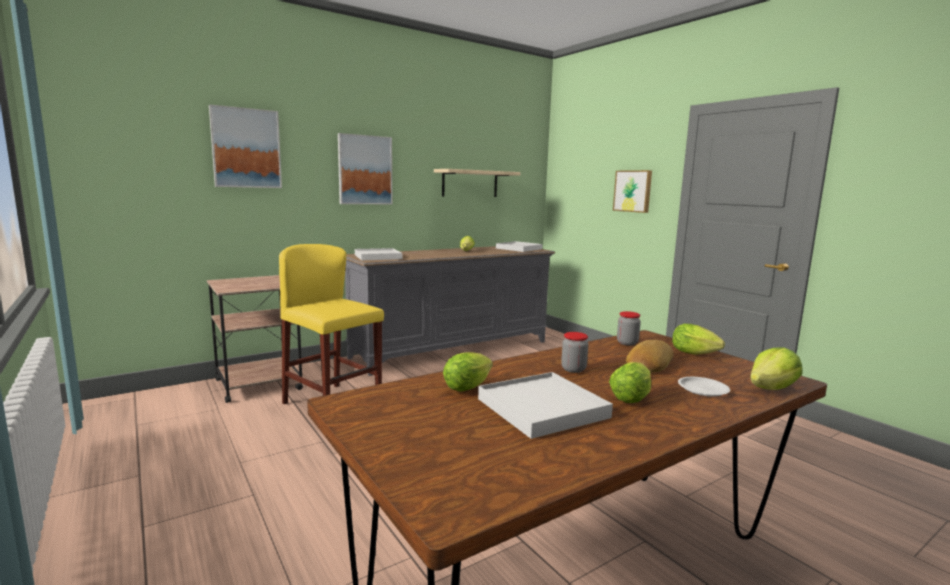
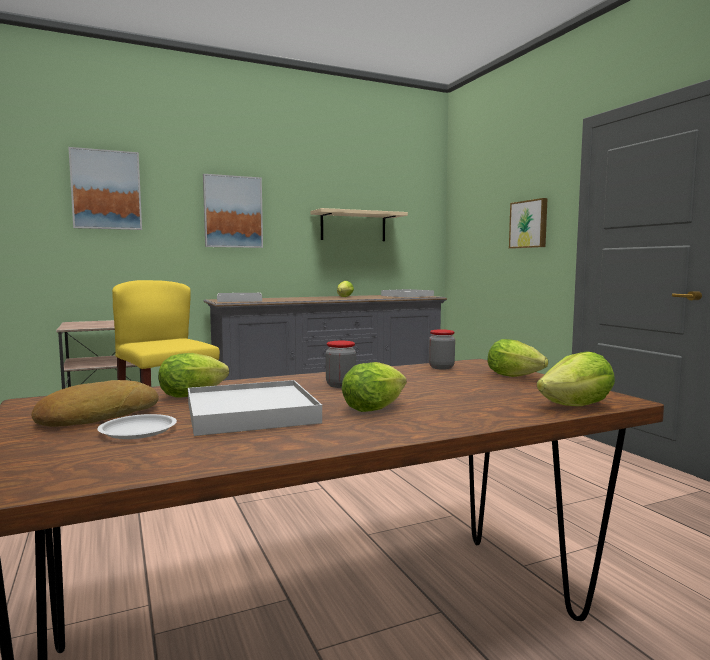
camera: 10 degrees right, 5 degrees down
(648, 363) = (443, 382): bread -> bread (97, 415)
(703, 390) = (479, 405): white plate -> white plate (137, 431)

